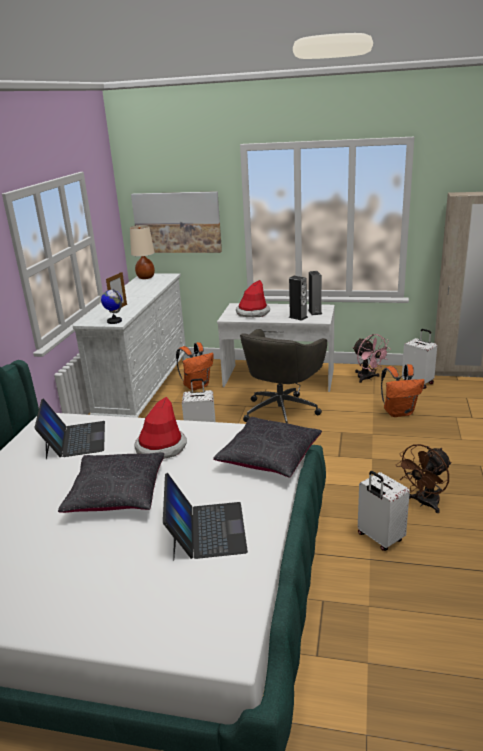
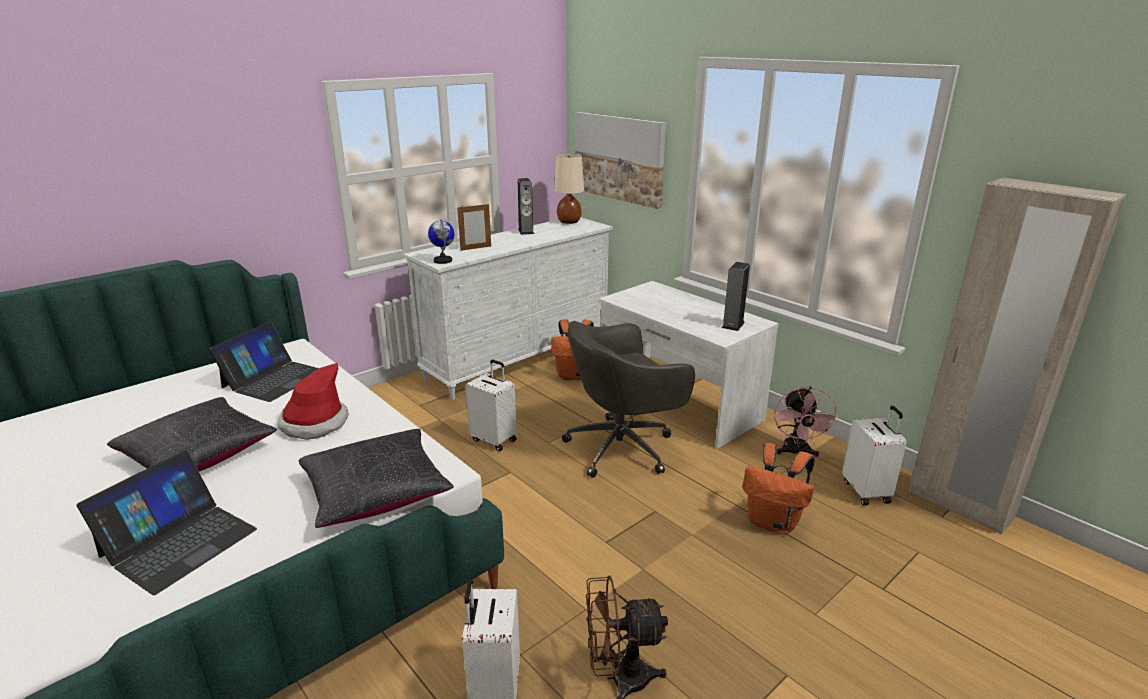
camera: 35 degrees right, 0 degrees up
(253, 313) = (655, 301): hat -> none
(298, 317) = (699, 324): speaker -> speaker (526, 231)

